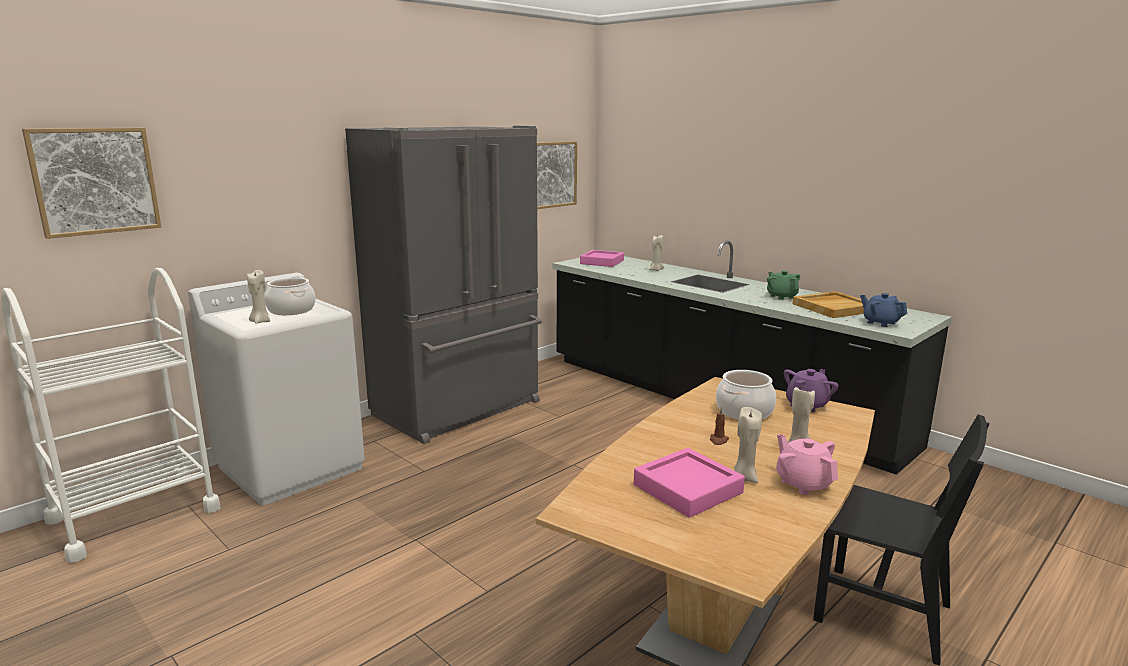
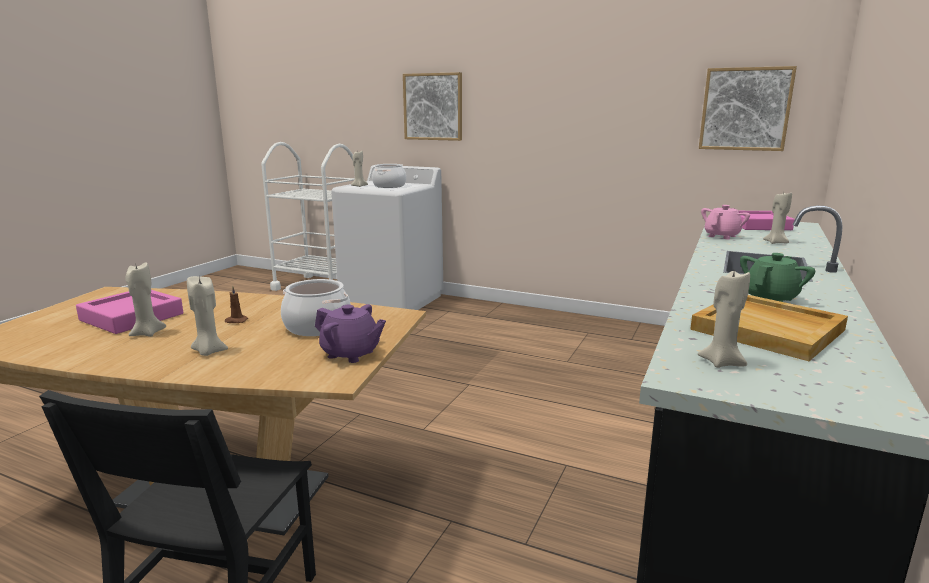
camera: 70 degrees right, 0 degrees up
(95, 181) = (341, 91): picture -> picture (433, 107)
(460, 409) = (533, 323): grey fridge -> none
(803, 483) = (125, 355): pink teapot -> pink teapot (722, 236)
(880, 323) = (721, 362): blue teapot -> beige candle

